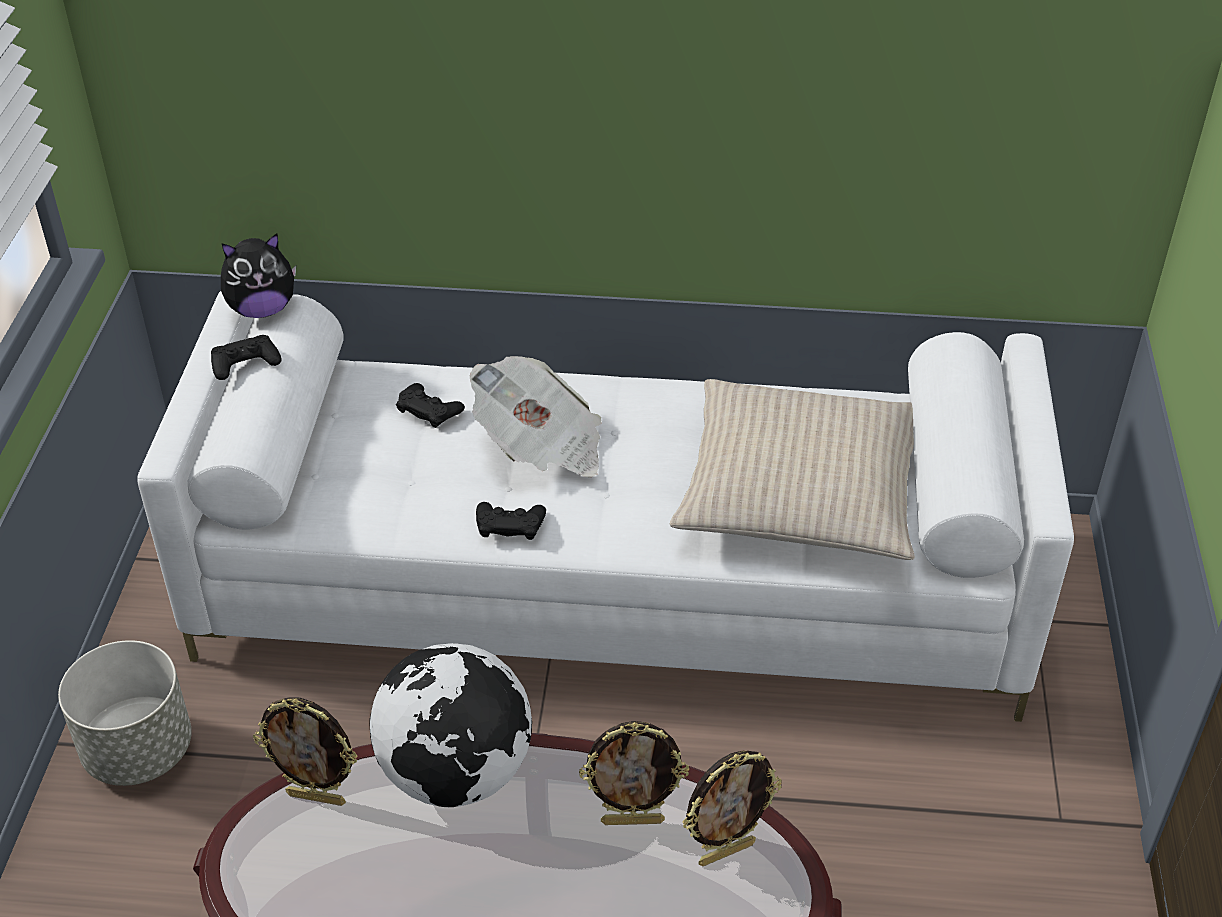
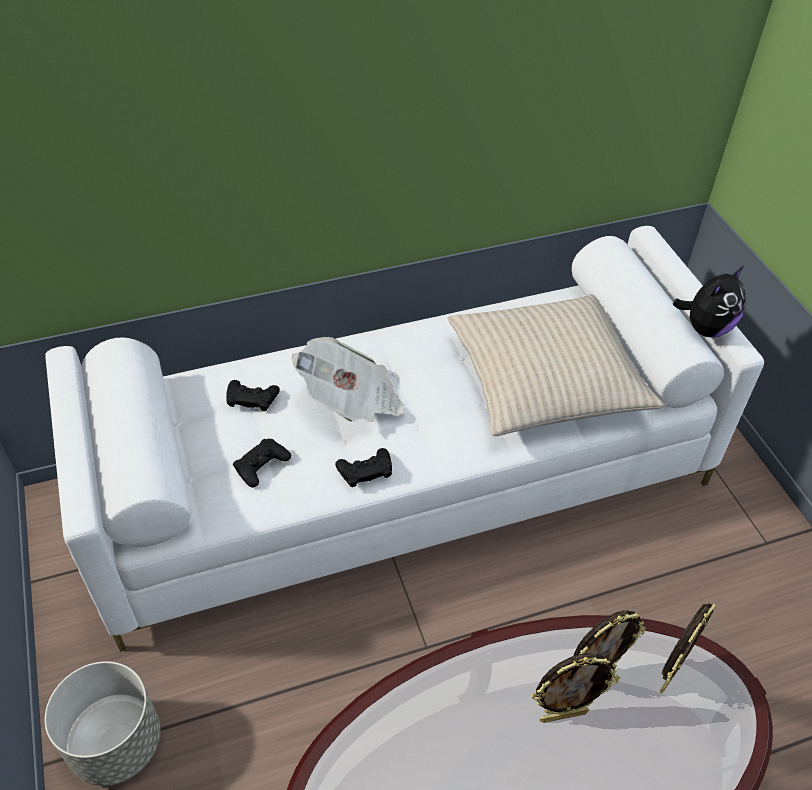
camera: 25 degrees left, 5 degrees up
(245, 363) = (105, 408): black game controller -> black game controller (261, 465)
(262, 309) = (92, 358): plush toy -> plush toy (705, 328)
(317, 797) = (352, 757): picture frame -> picture frame (563, 714)
(457, 774) = (447, 691): globe -> none

